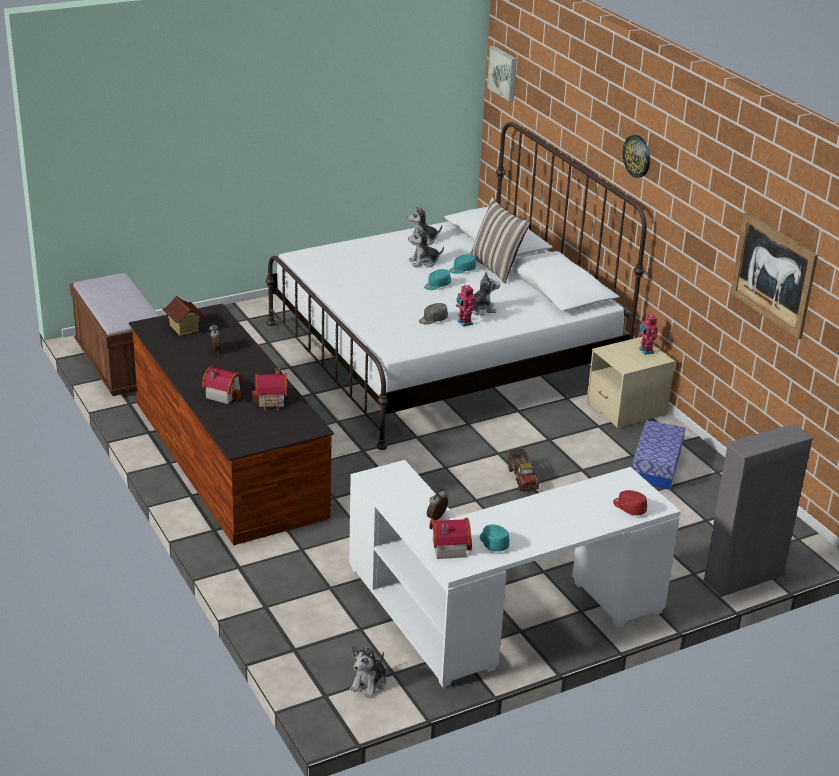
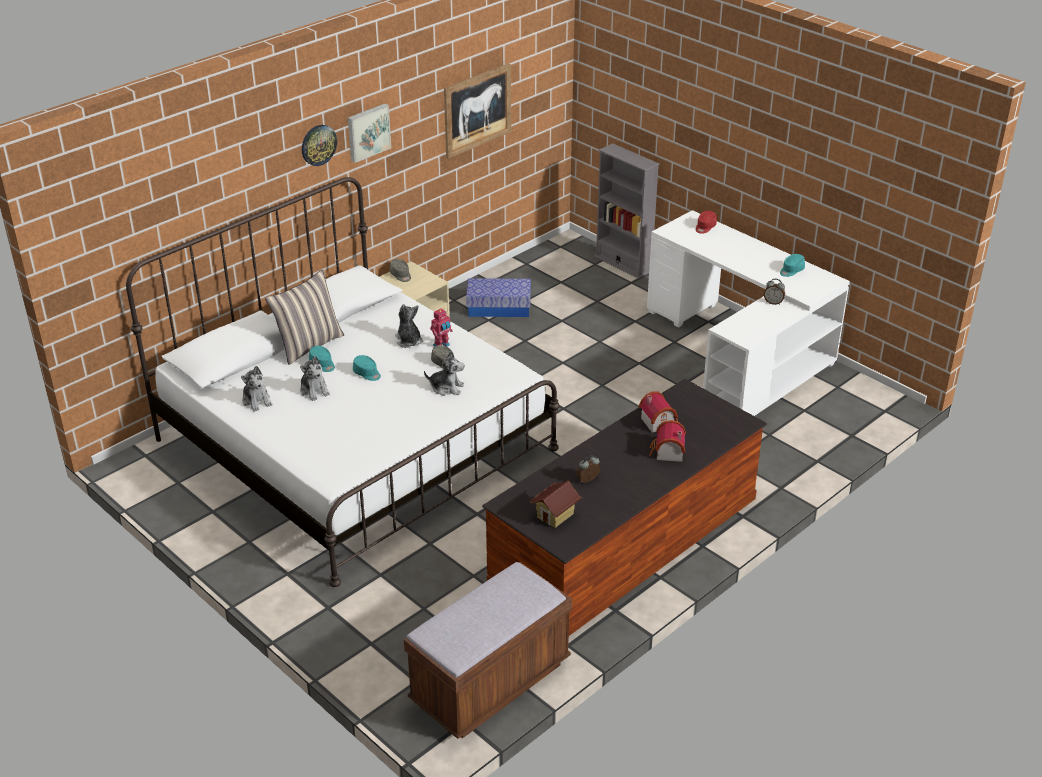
camera: 105 degrees left, 5 degrees up
(369, 683) = (856, 395): plush toy -> plush toy (446, 388)
(447, 547) = (812, 286): toy house -> none
(504, 73) = (86, 232): picture -> picture (368, 132)
(522, 478) = (556, 367): toy truck -> none
(645, 351) = (401, 275): toy robot -> grey cap

